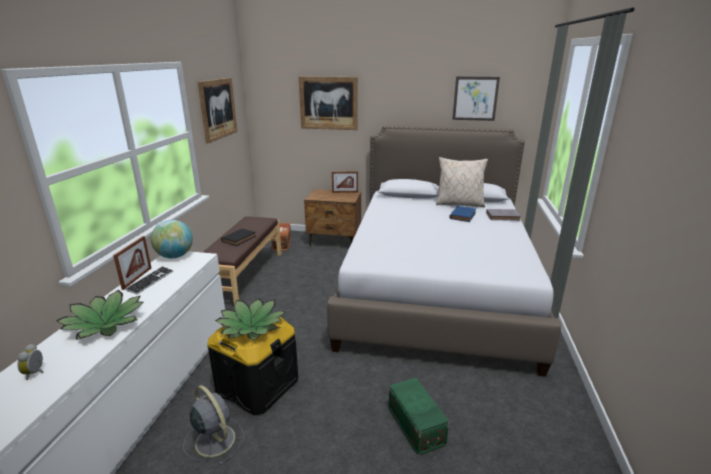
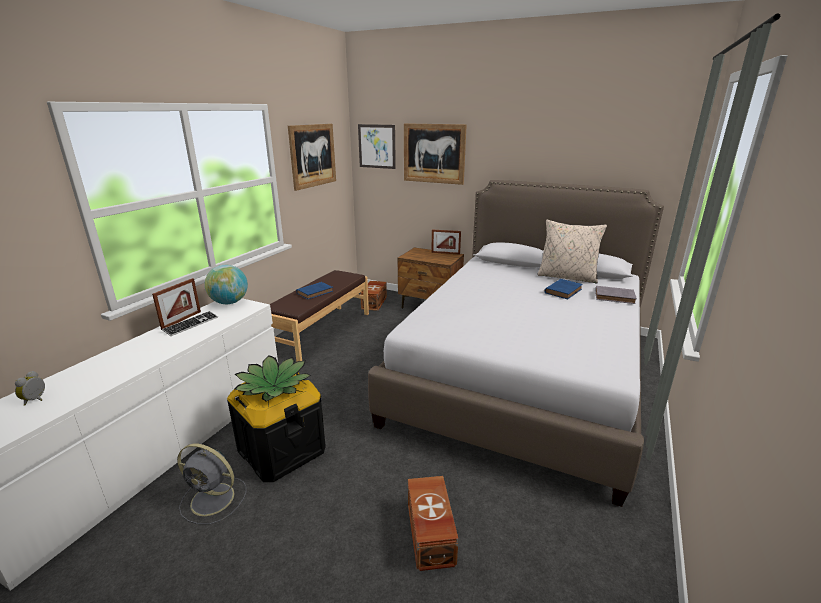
camera: 15 degrees right, 0 degrees up
(105, 323) = (124, 361): potted plant -> none
(214, 439) = (214, 499): grey fan -> grey fan turned 135 degrees clockwise
(239, 238) = (315, 292): black book -> blue book
(415, 426) = (429, 534): green storage box -> brown storage box
(475, 98) = (603, 151): picture -> picture (377, 146)

